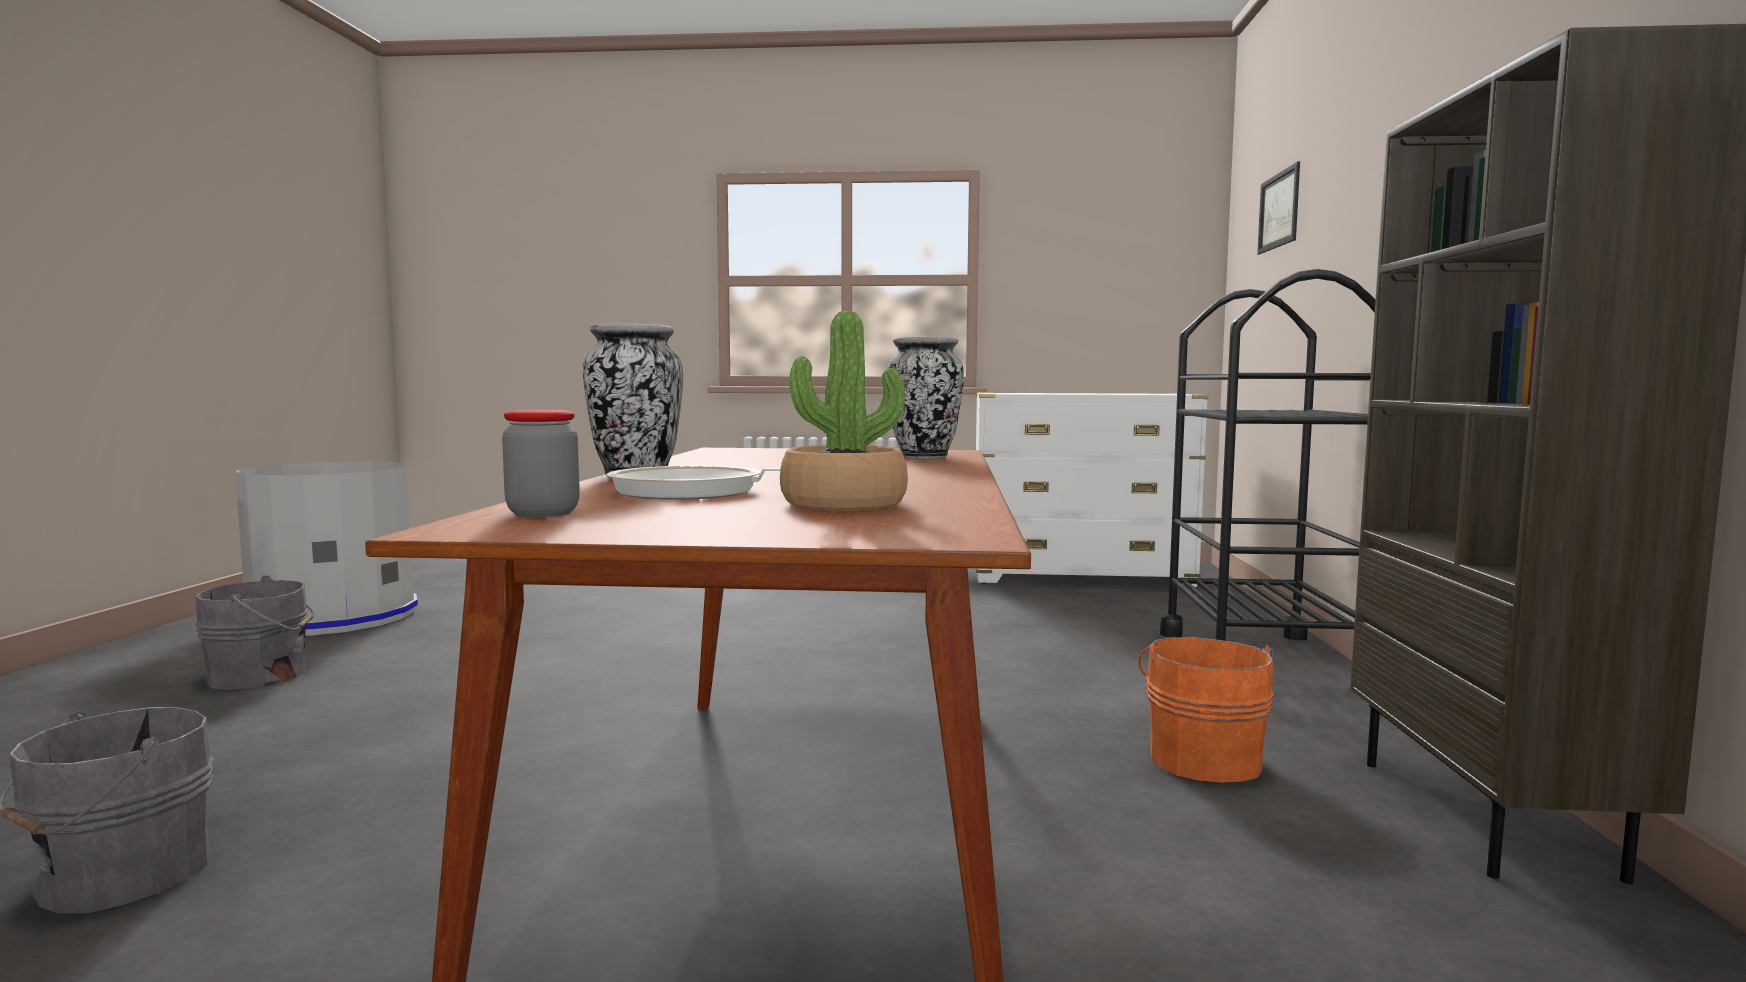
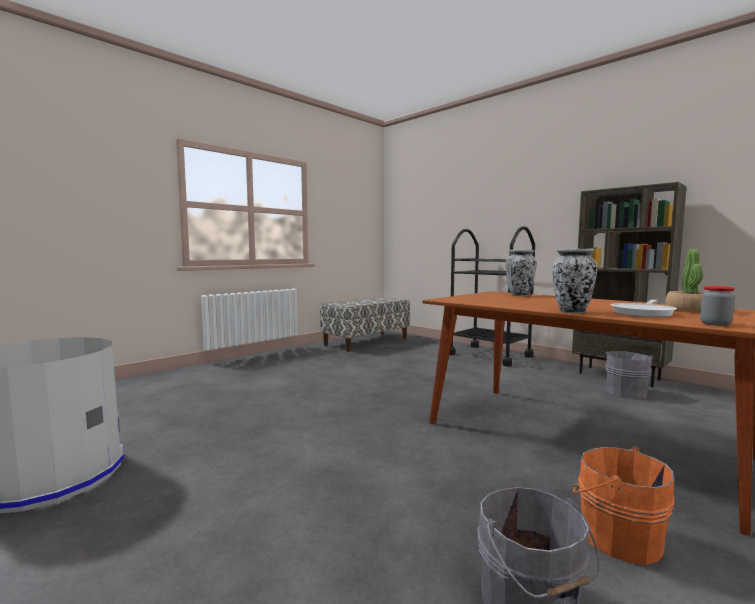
camera: 50 degrees left, 0 degrees up
(262, 676) = (166, 521): grey bucket -> grey bucket (626, 392)
(1080, 577) = (366, 342): white dresser -> bench
(1203, 758) = (561, 383): orange bucket -> orange bucket (616, 536)
(1279, 210) = (431, 198): picture -> none

